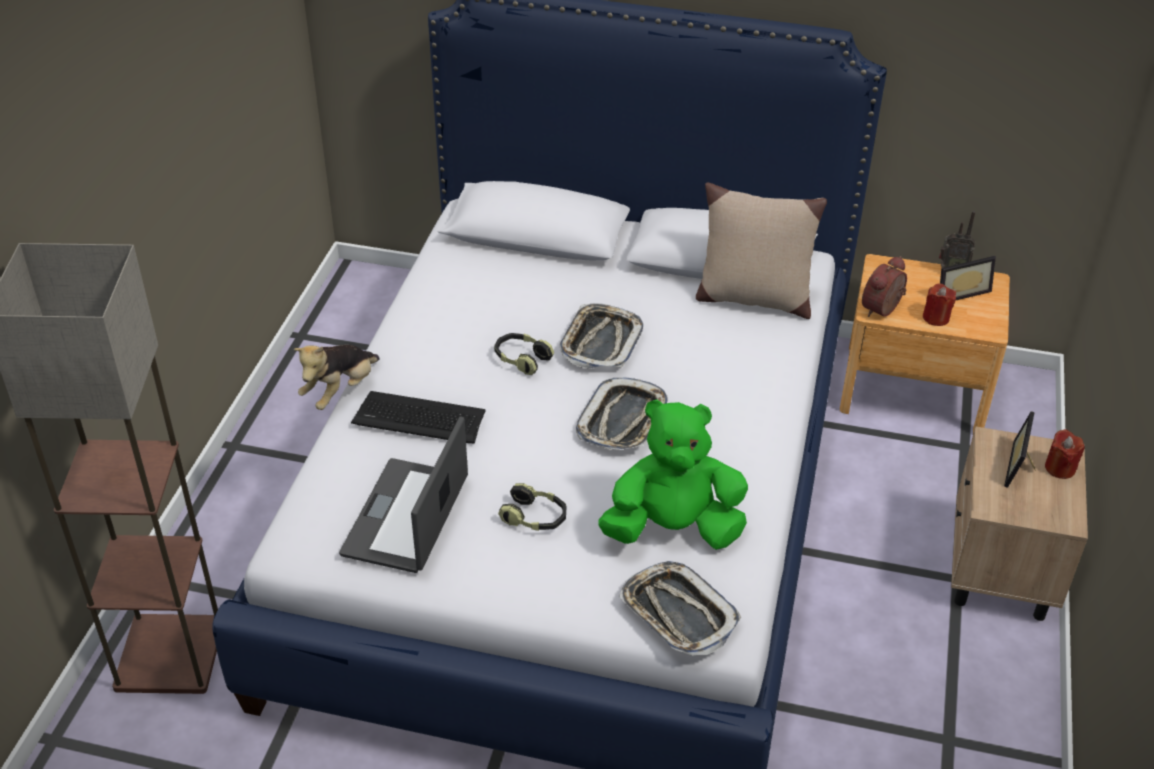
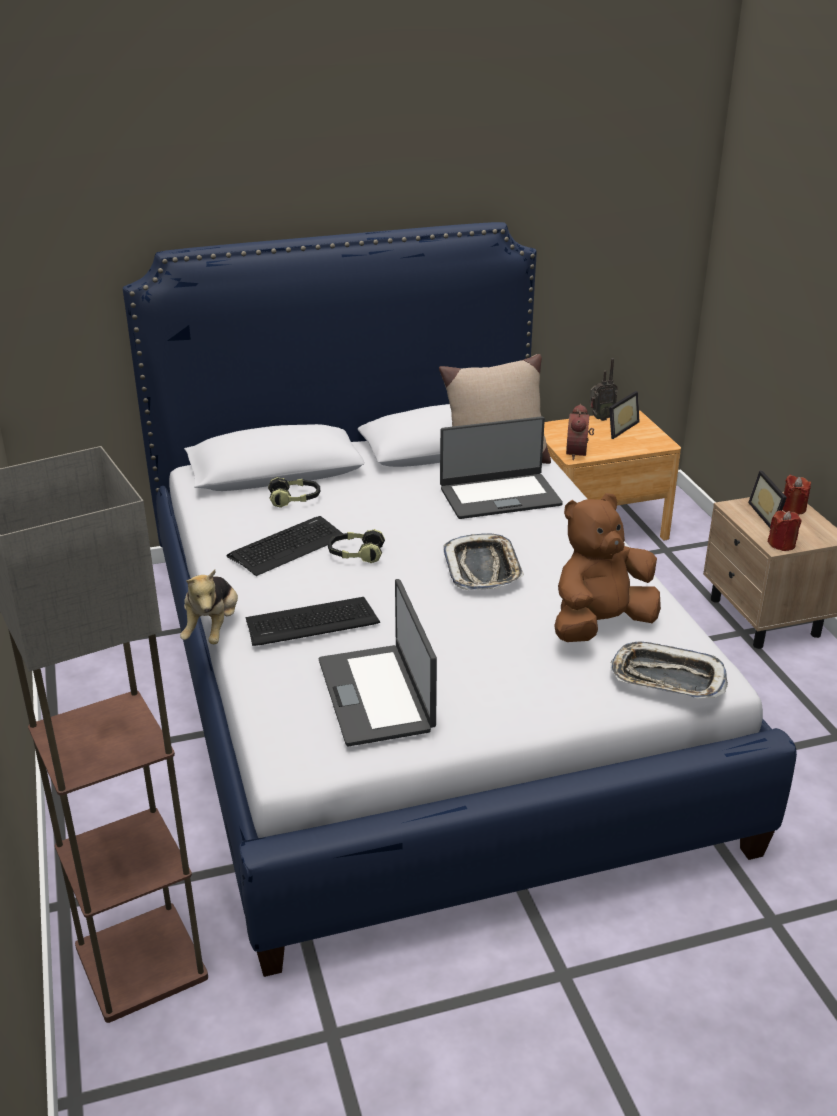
camera: 30 degrees left, 10 degrees down
(471, 327) = (287, 547): none -> keyboard
(534, 518) = (484, 657): headphones -> headphones (295, 500)
(600, 342) = (408, 524): tray -> none
(673, 529) = (600, 625): green plush toy -> brown plush toy
(719, 341) = (499, 496): none -> laptop
(936, 318) = (619, 447): red candle -> red candle (782, 544)

